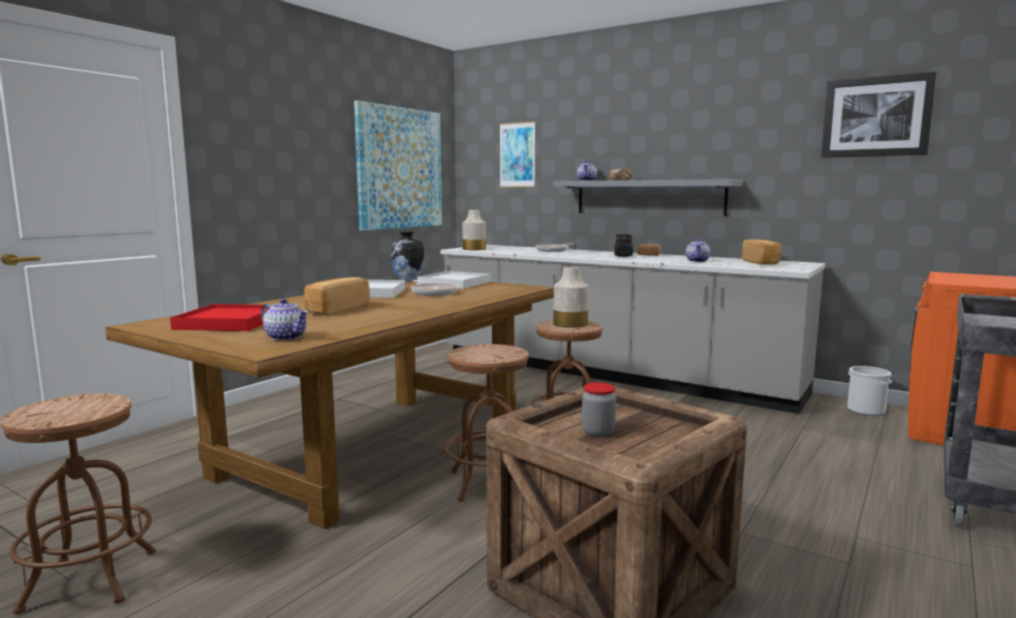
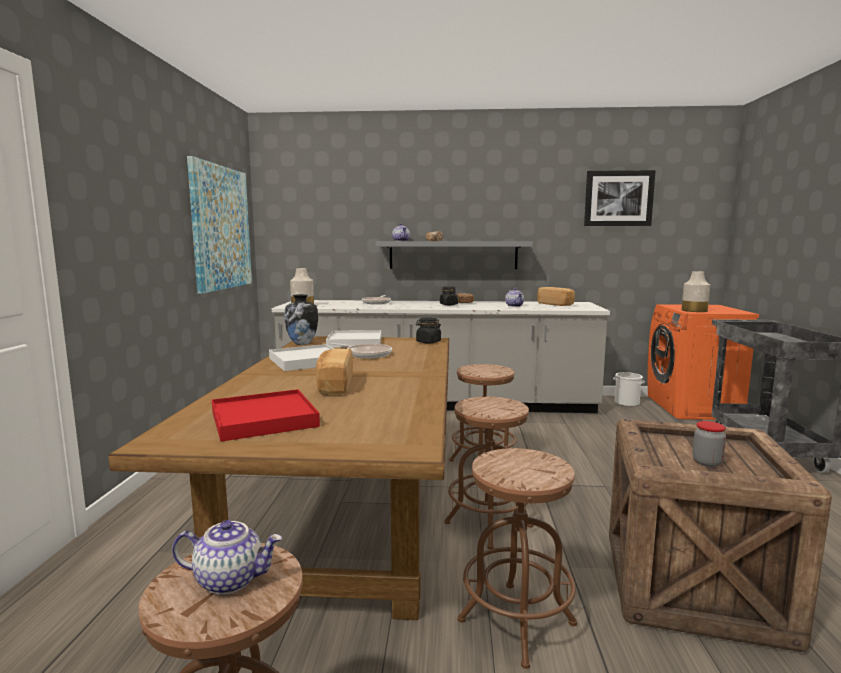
camera: 30 degrees left, 0 degrees up
(286, 337) = (384, 427): teapot -> teapot (230, 579)
(396, 556) = (516, 622): none -> brown stool
(517, 155) = (325, 216): picture -> none
(521, 289) = (428, 342): none -> black jar
(571, 324) = (483, 368): beige vase -> beige vase (694, 310)

